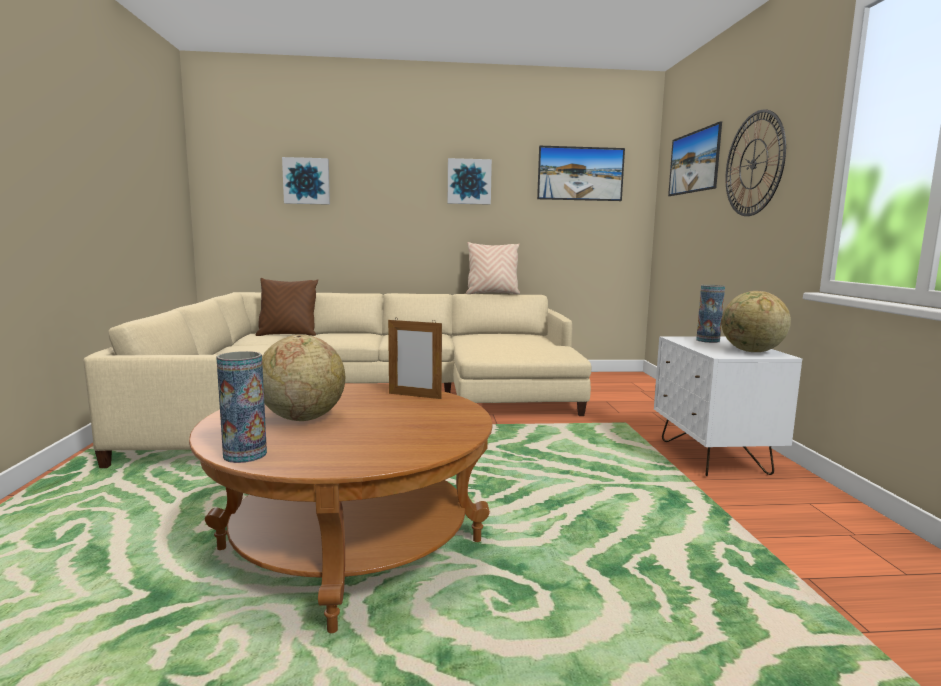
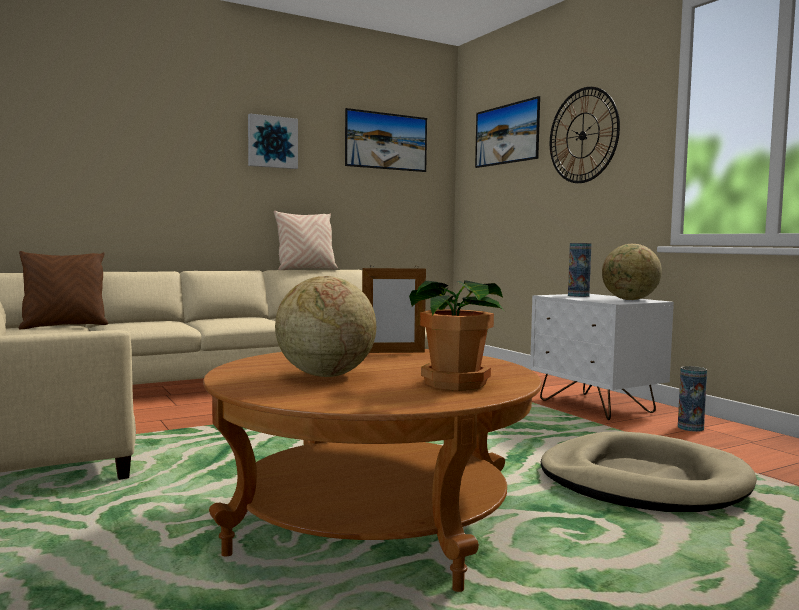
camera: 25 degrees left, 5 degrees down
(245, 455) = (345, 403): vase -> vase (690, 428)
(306, 181) = (68, 128): picture -> none
(379, 444) = (455, 383): none -> potted plant
(649, 557) = (642, 481): none -> beige dog bed

